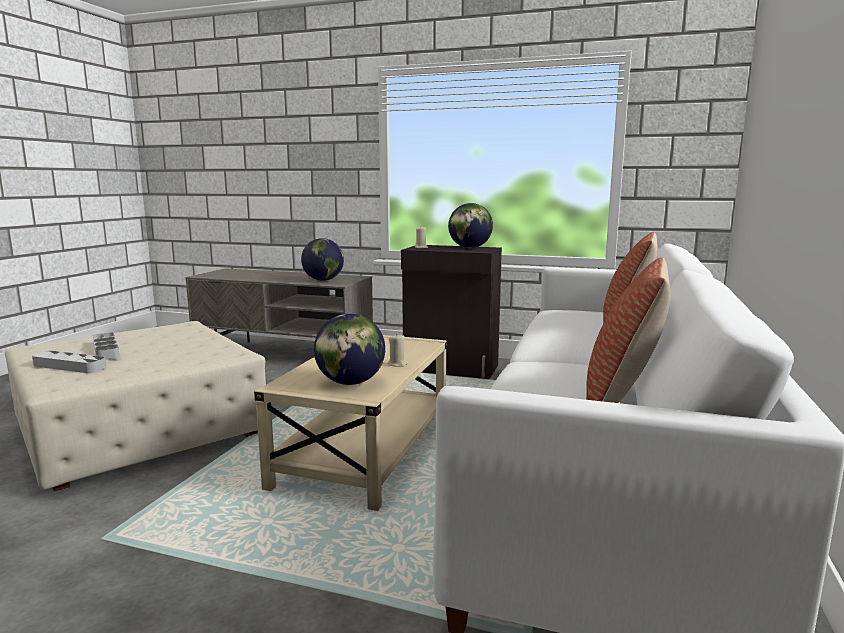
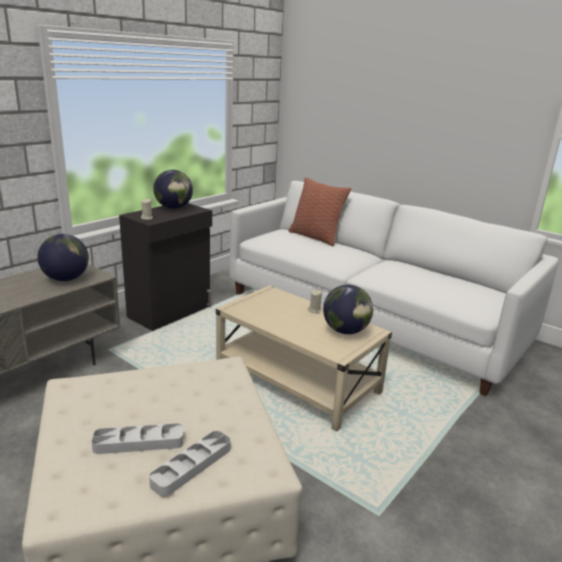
camera: 70 degrees left, 10 degrees up
(622, 401) = (441, 274): pillow -> none

